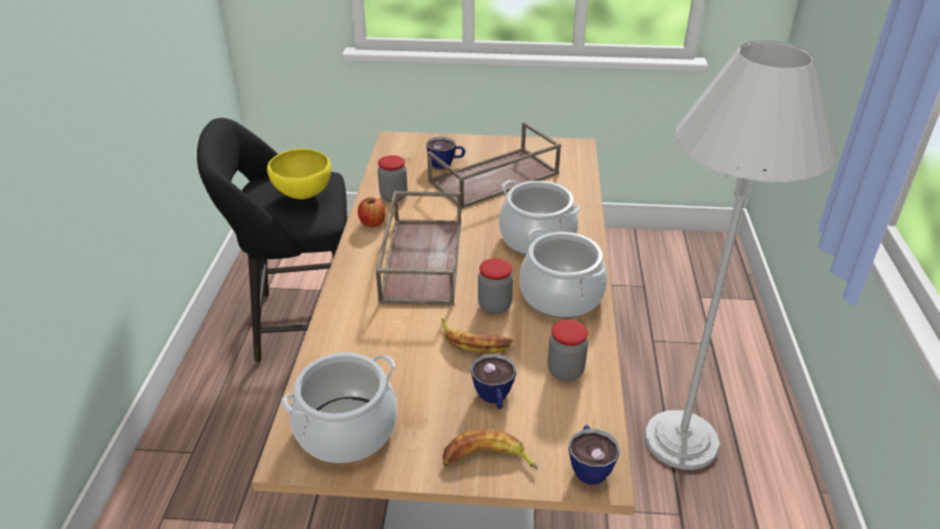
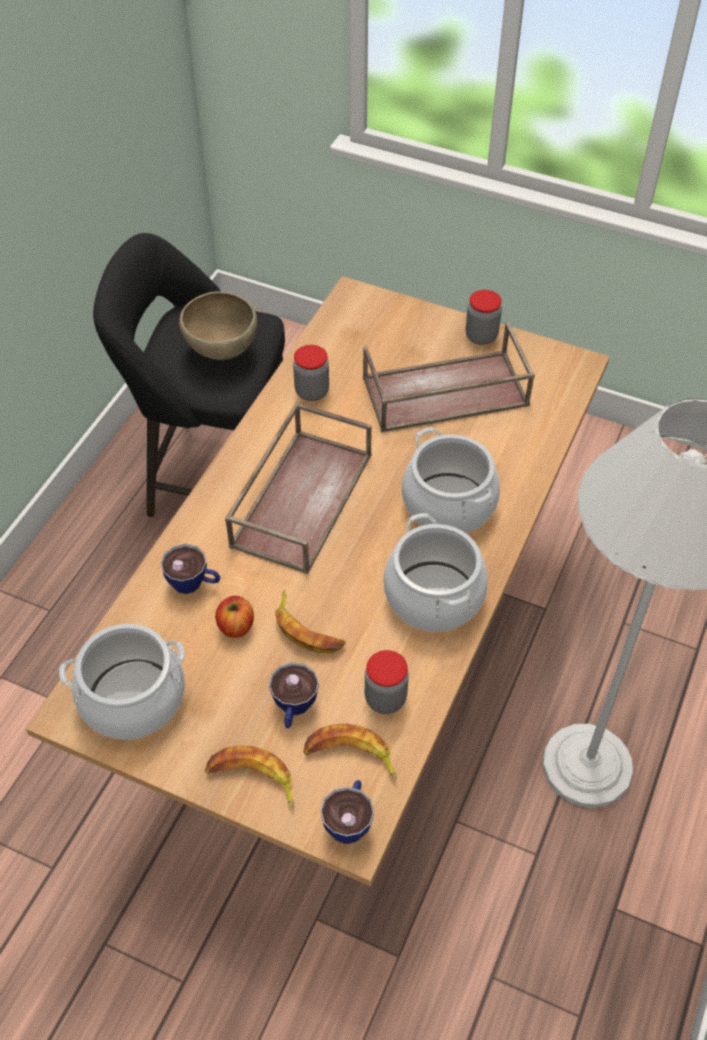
camera: 20 degrees right, 15 degrees up
(303, 196) = (221, 351): yellow bowl -> brown bowl
(372, 222) = (270, 427): apple -> apple (236, 626)
(446, 164) = (397, 353): cup -> cup (194, 583)
(494, 306) = (352, 588): jar -> jar (481, 336)
(561, 419) = (350, 756): none -> banana

